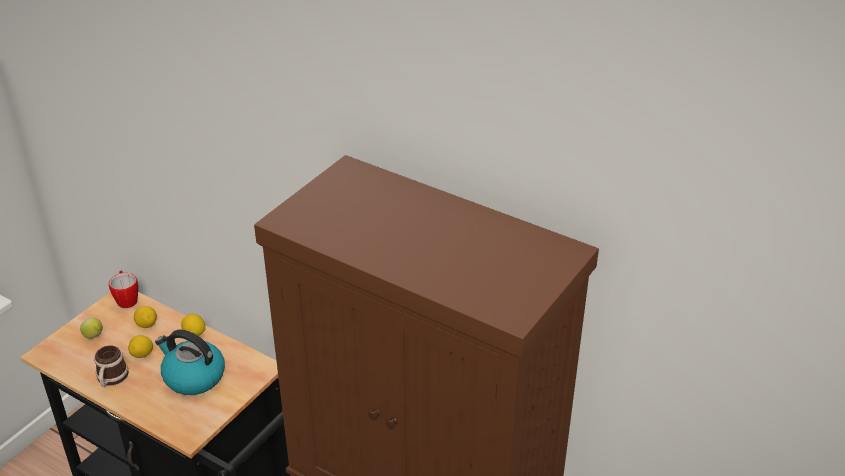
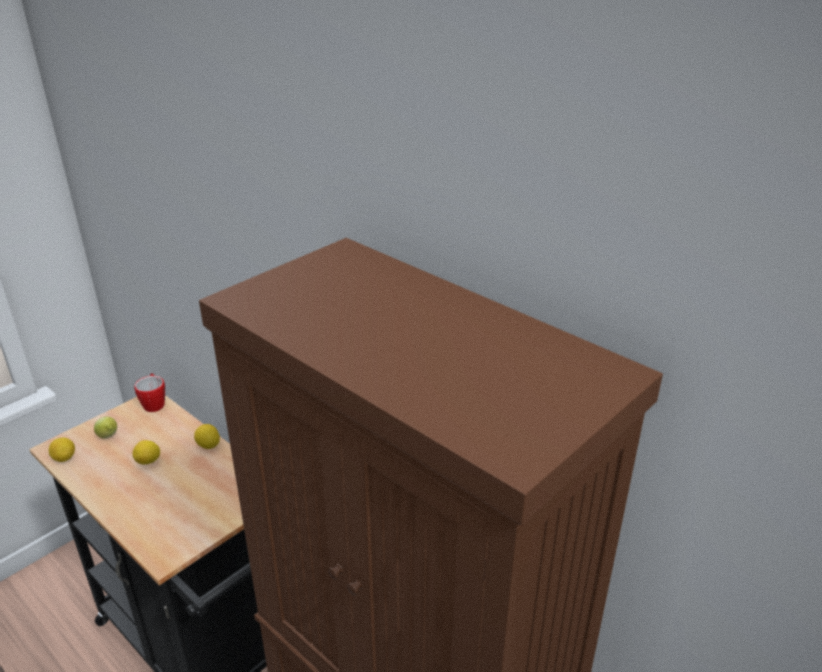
camera: 10 degrees right, 5 degrees down
(111, 379) = (107, 483): mug -> none
(146, 325) = (164, 431): lemon -> lemon (64, 458)
(193, 377) = (191, 492): kettle -> none

